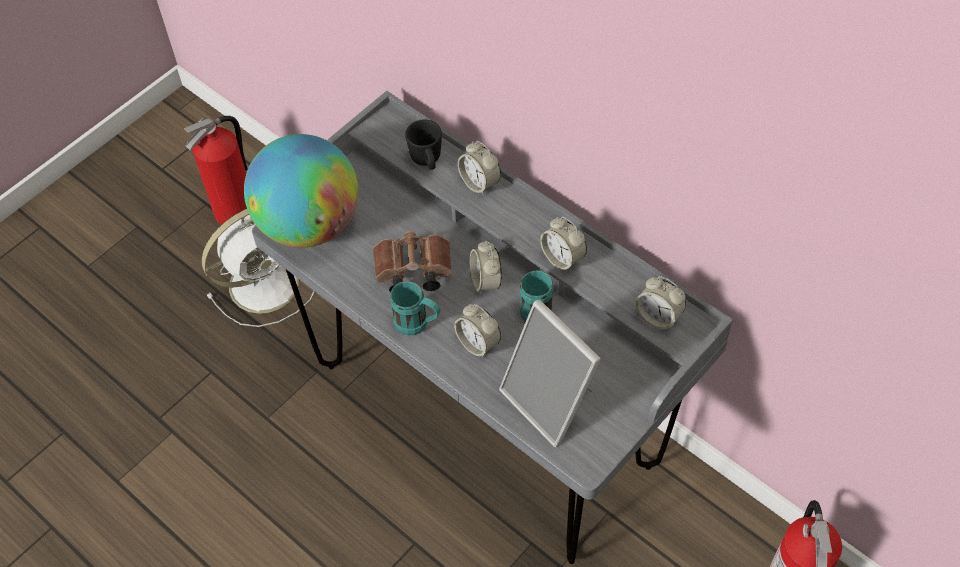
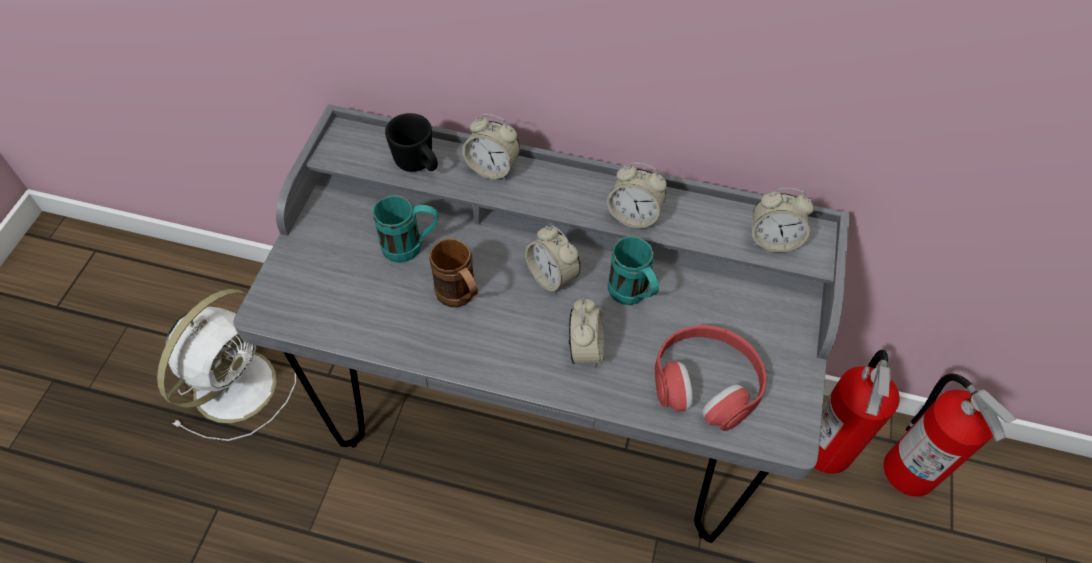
camera: 30 degrees left, 0 degrees up
(236, 211) = (166, 320): fire extinguisher -> fire extinguisher (827, 448)
(309, 224) = (305, 290): globe -> none
(411, 272) = (460, 298): brown binoculars -> brown mug
(418, 325) = (504, 358): turquoise mug -> turquoise mug (411, 248)
(478, 343) = (585, 350): alarm clock -> alarm clock turned 105 degrees counterclockwise
(551, 401) = (706, 383): picture frame -> red headphones

